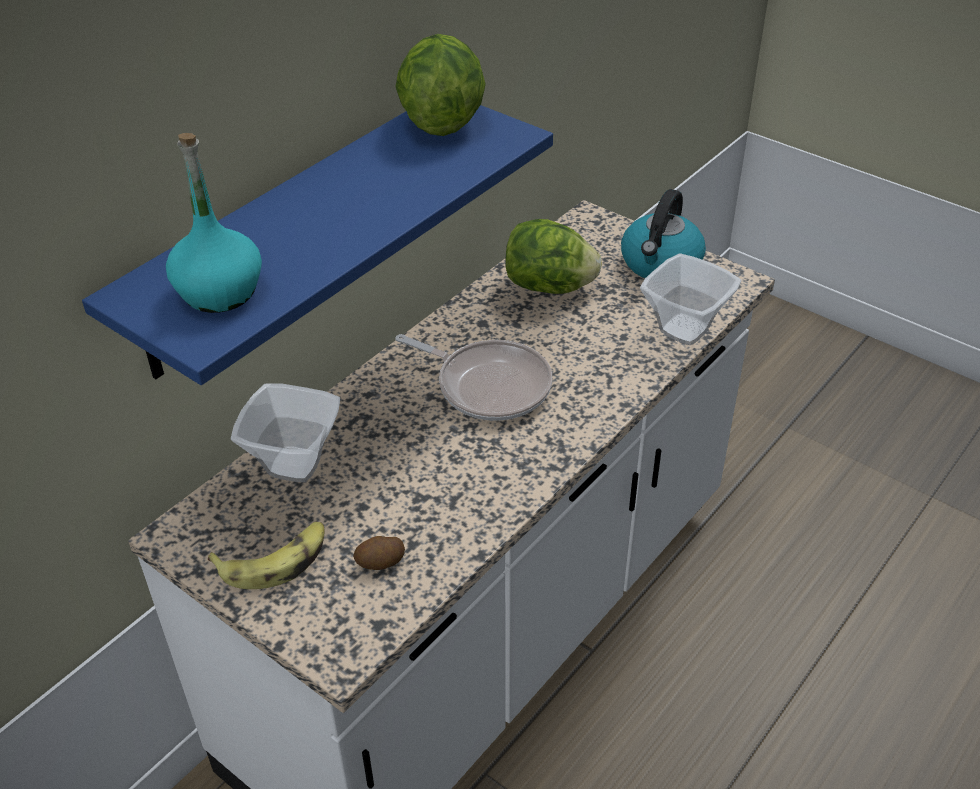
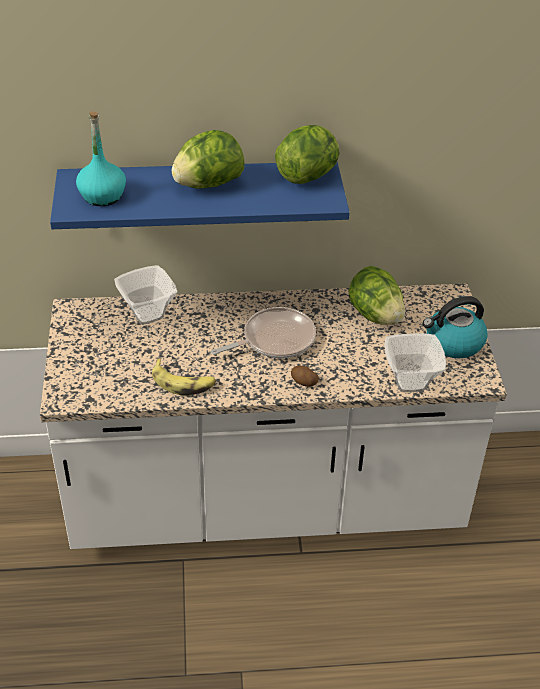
camera: 45 degrees right, 0 degrees up
(275, 561) = (89, 346): banana -> banana (183, 382)
(340, 196) = (208, 184): none -> lettuce
(380, 563) = (123, 377): potato -> potato (303, 382)
(488, 385) = (274, 339): frying pan -> frying pan turned 105 degrees counterclockwise

